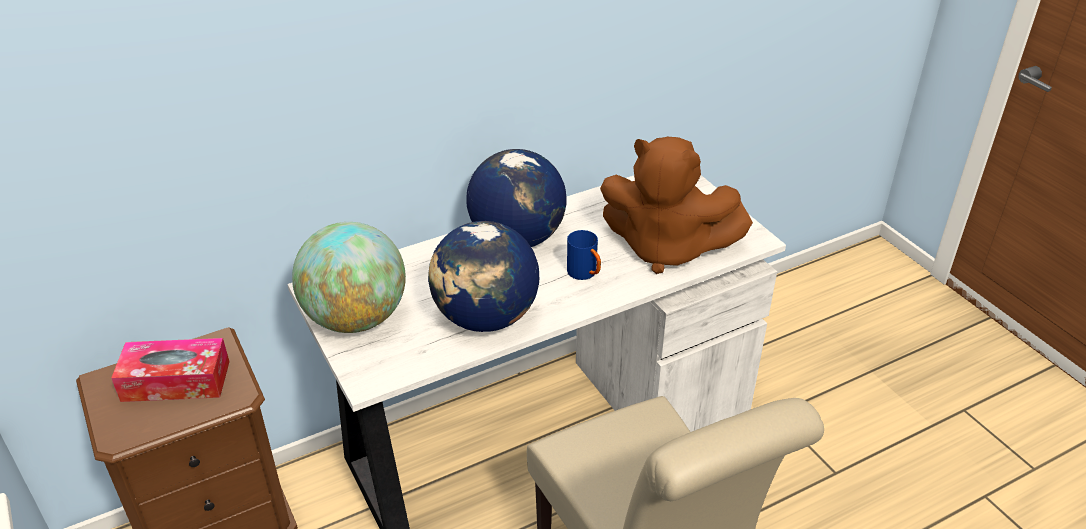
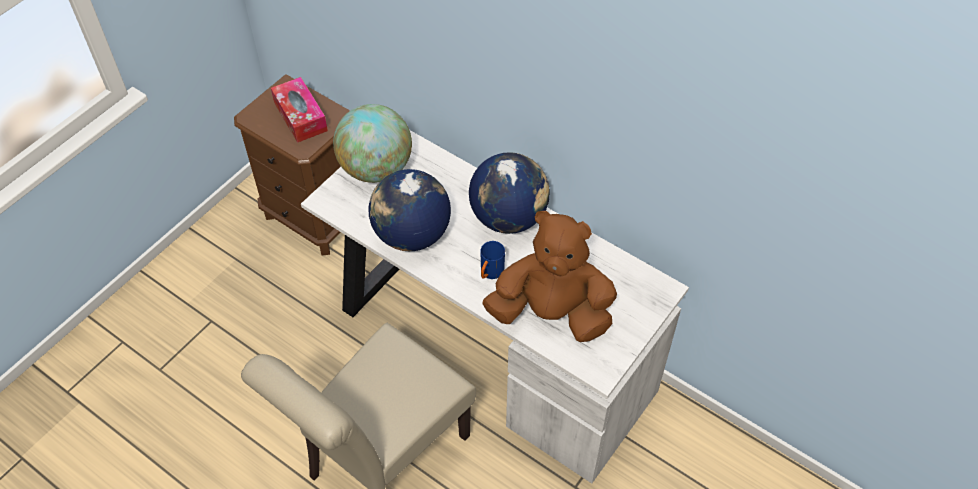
camera: 65 degrees right, 15 degrees up
(665, 248) = (551, 313): brown plush toy -> brown plush toy turned 105 degrees clockwise

